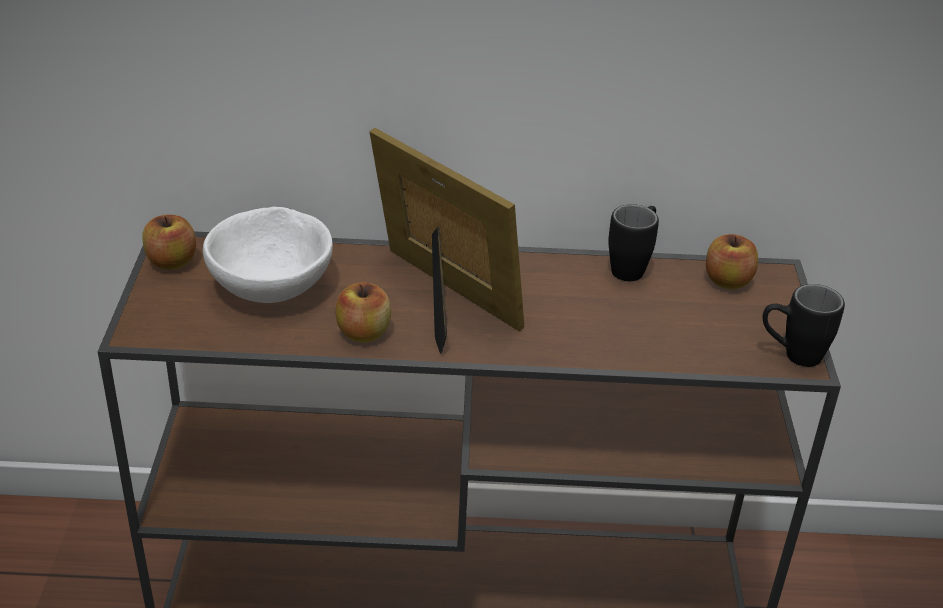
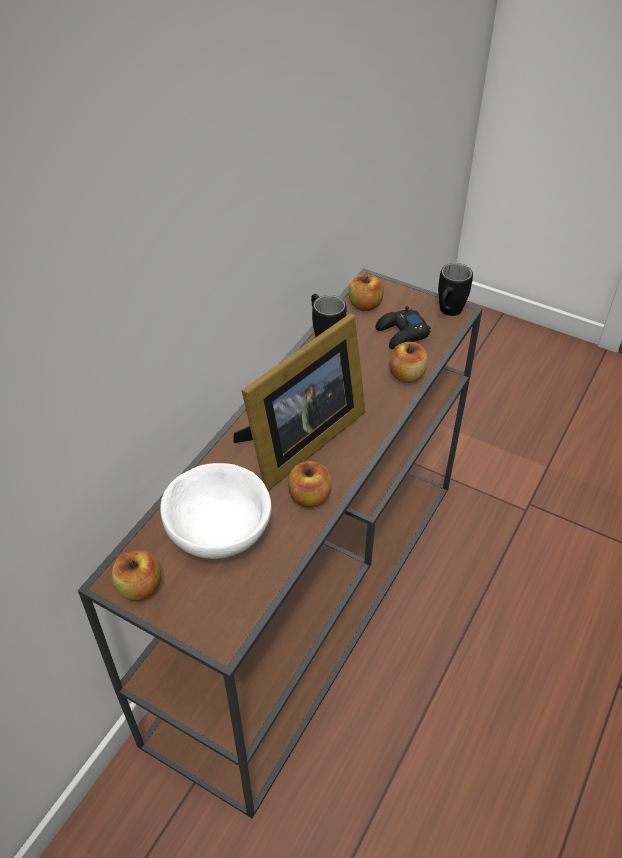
camera: 60 degrees left, 10 degrees up
(441, 300) = (299, 442): picture frame -> picture frame turned 150 degrees clockwise
(630, 351) = (406, 375): none -> apple
(705, 326) = (402, 334): none -> black game controller

